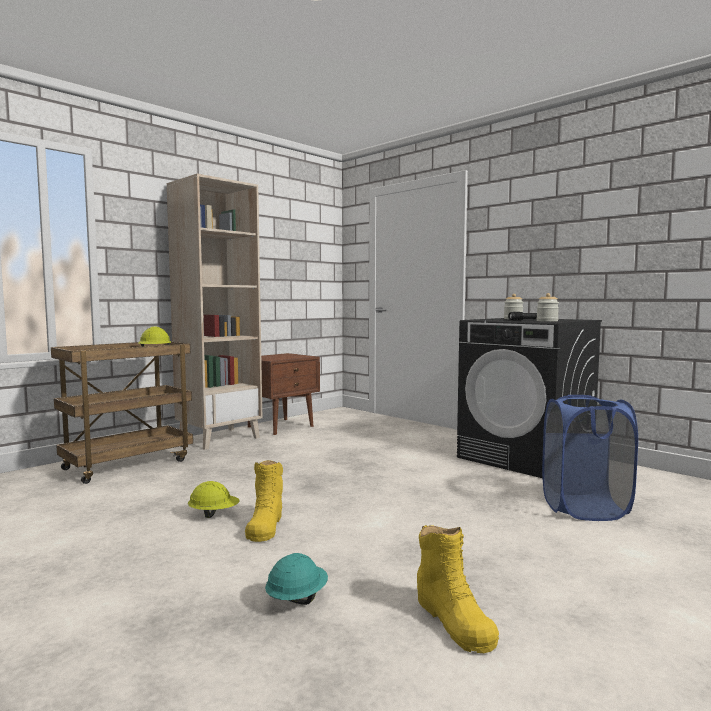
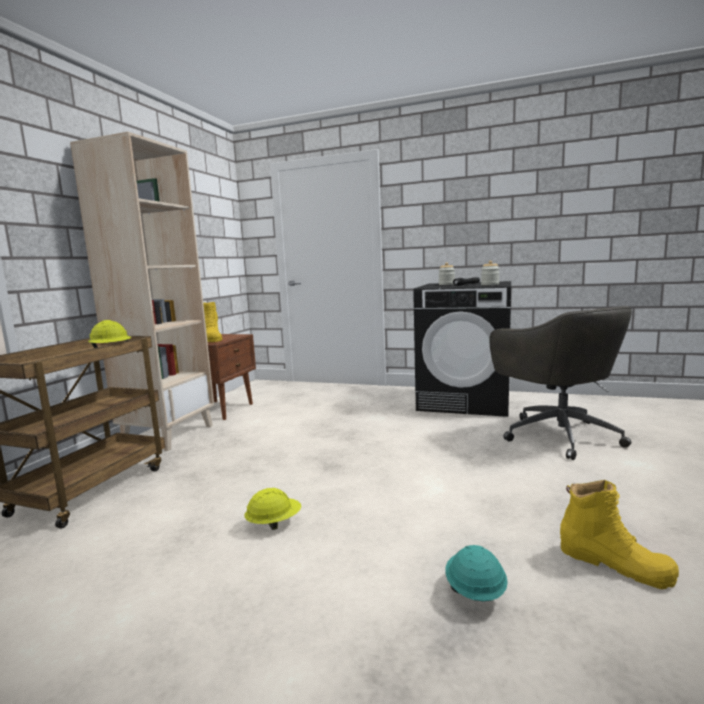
camera: 25 degrees left, 5 degrees up
(265, 525) = (342, 520): yellow boot -> yellow boot (211, 339)
(584, 508) = (558, 435): blue laundry basket -> grey office chair

